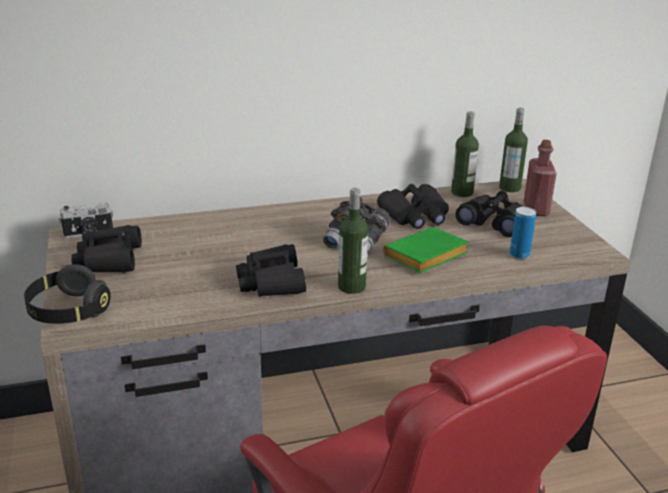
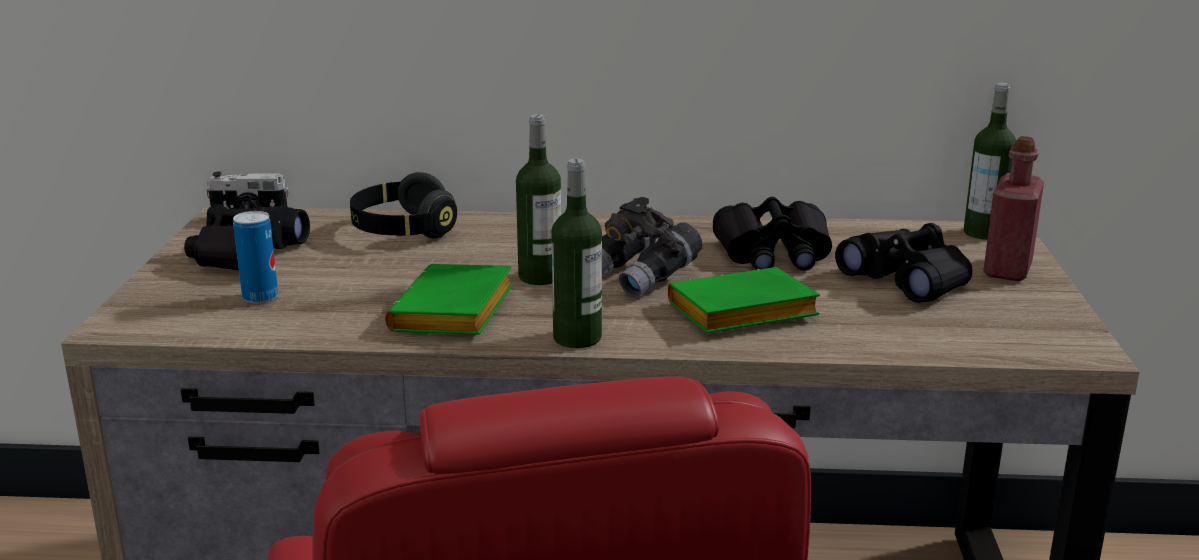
camera: 20 degrees right, 5 degrees down
(68, 311) = (132, 310): black headphones -> black headphones (403, 230)
(271, 282) = (455, 314): black binoculars -> green book
(462, 192) = (887, 230): bottle -> bottle (540, 277)
(519, 255) = (917, 332): can -> can (260, 297)

